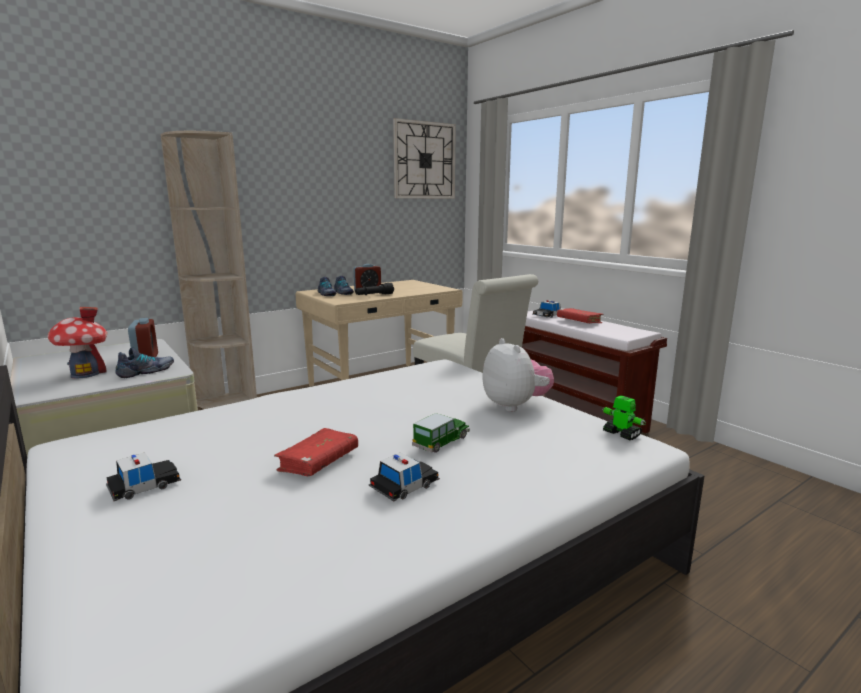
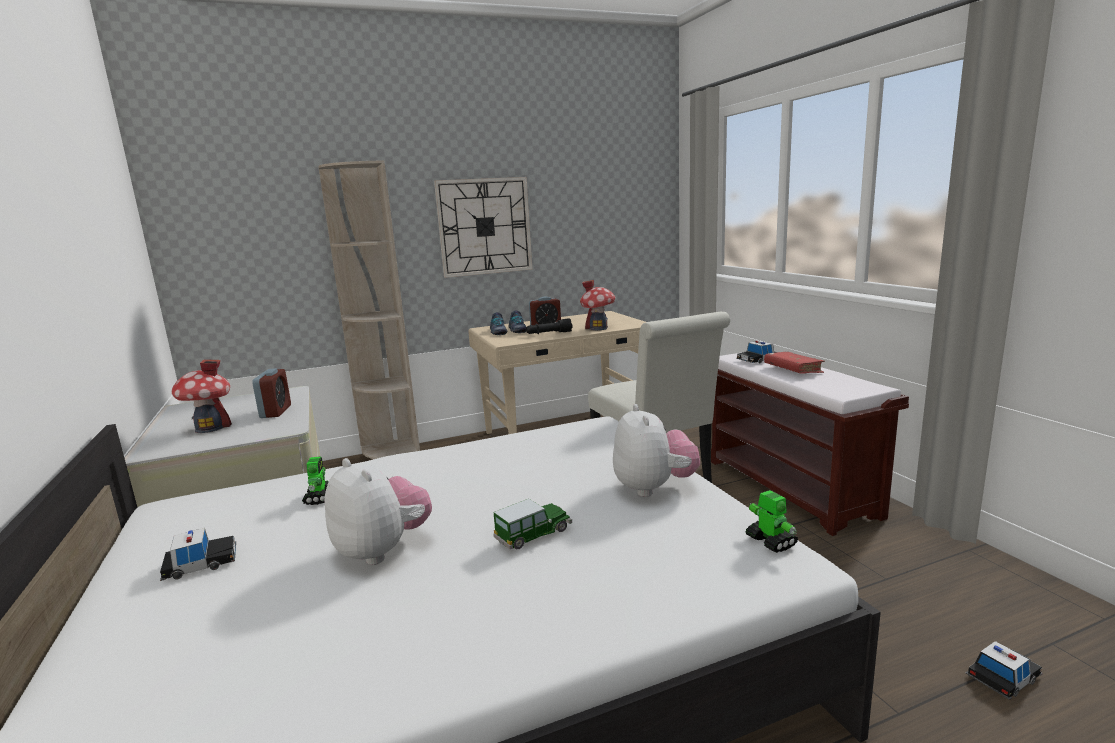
camera: 15 degrees right, 0 degrees up
(146, 371) = (265, 427): shoe -> none
(227, 428) = (320, 497): none -> toy robot
(318, 462) = (383, 550): red book -> plush toy
(404, 485) = (456, 592): toy car -> toy car (1003, 676)
(414, 291) = (598, 328): none -> toy house
(424, 160) = (623, 169): wall clock -> wall clock (484, 226)

